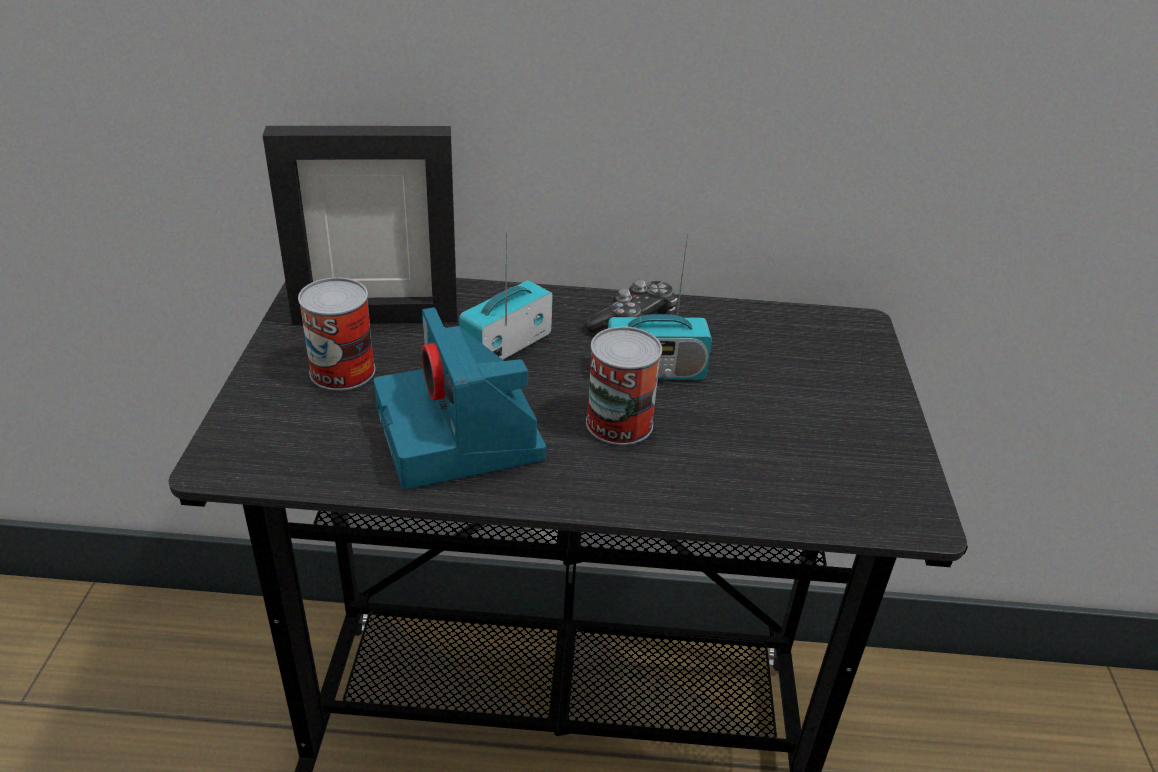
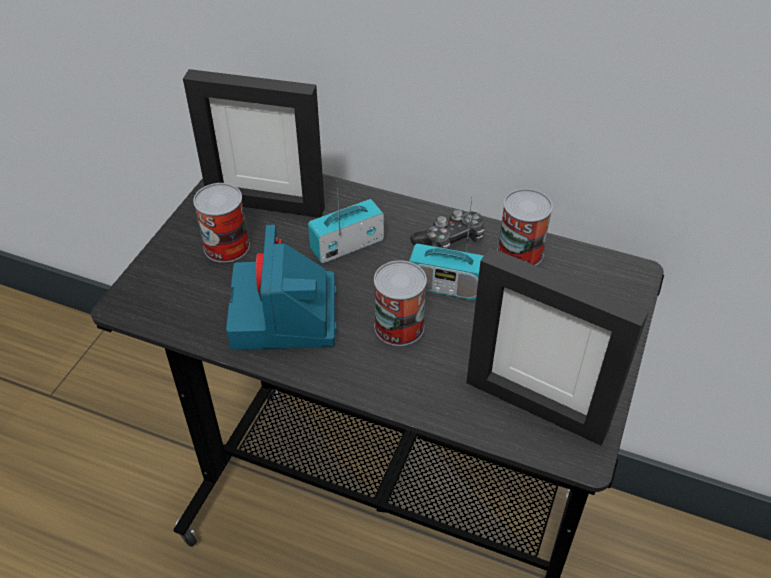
camera: 20 degrees right, 10 degrees up
(722, 322) = (520, 252): none -> can
(834, 476) = (537, 404): none -> picture frame

